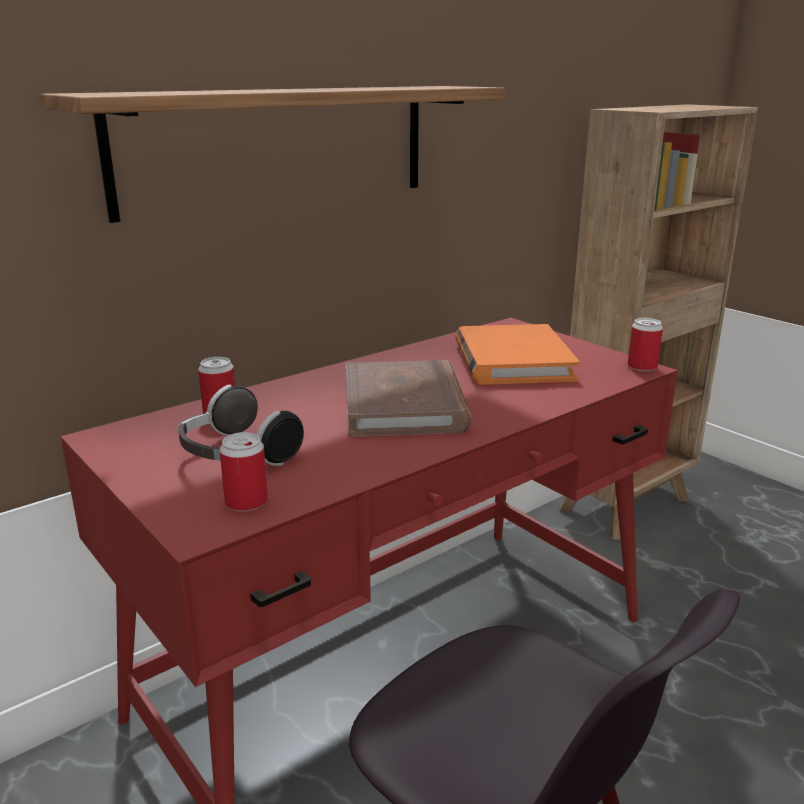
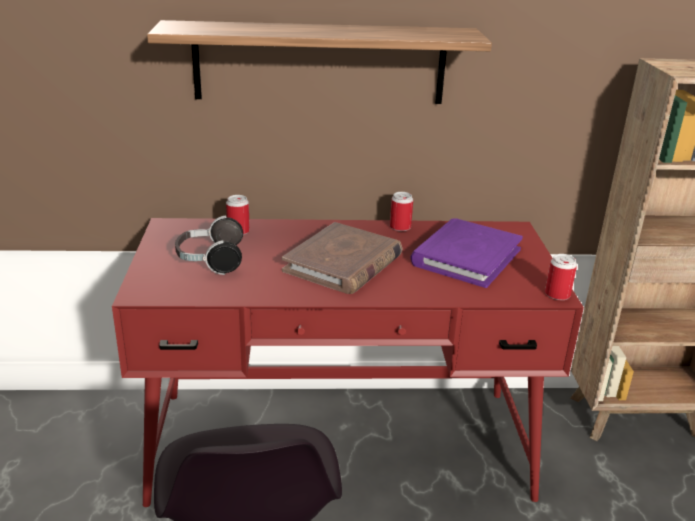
camera: 35 degrees right, 5 degrees up
(246, 502) = (178, 288): can -> can (400, 227)
(512, 361) = (466, 257): orange book -> purple book

